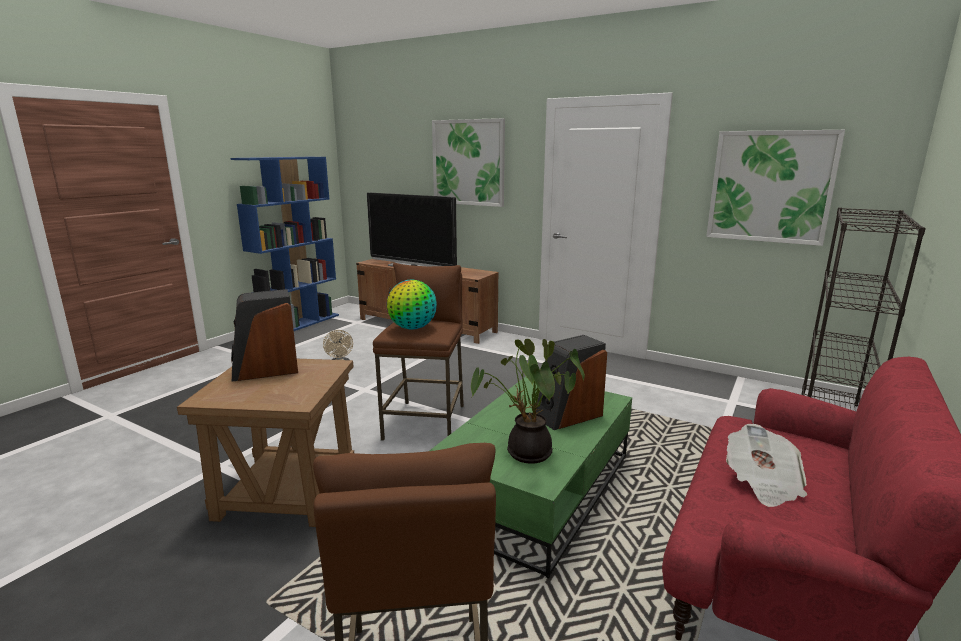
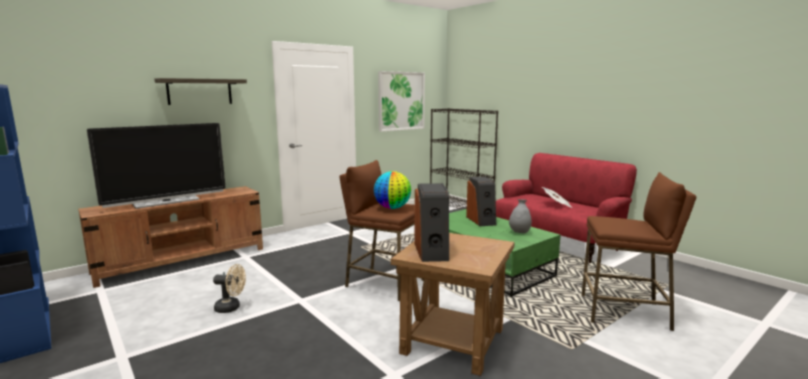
camera: 70 degrees left, 5 degrees down
(468, 162) = (200, 91): picture -> shelf
(526, 454) = (519, 232): potted plant -> grey vase

